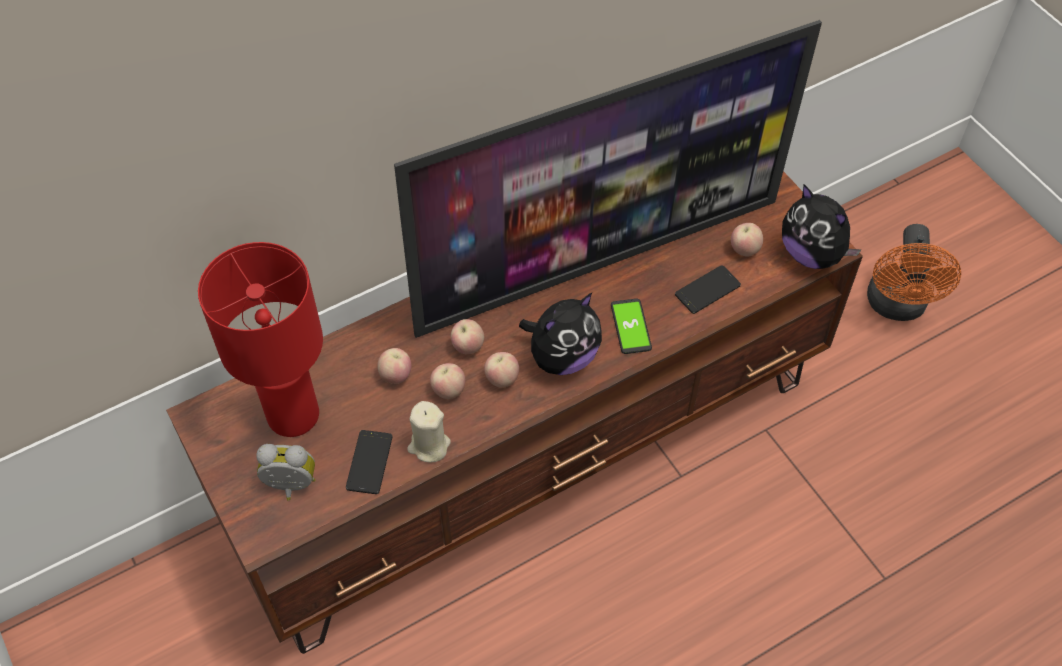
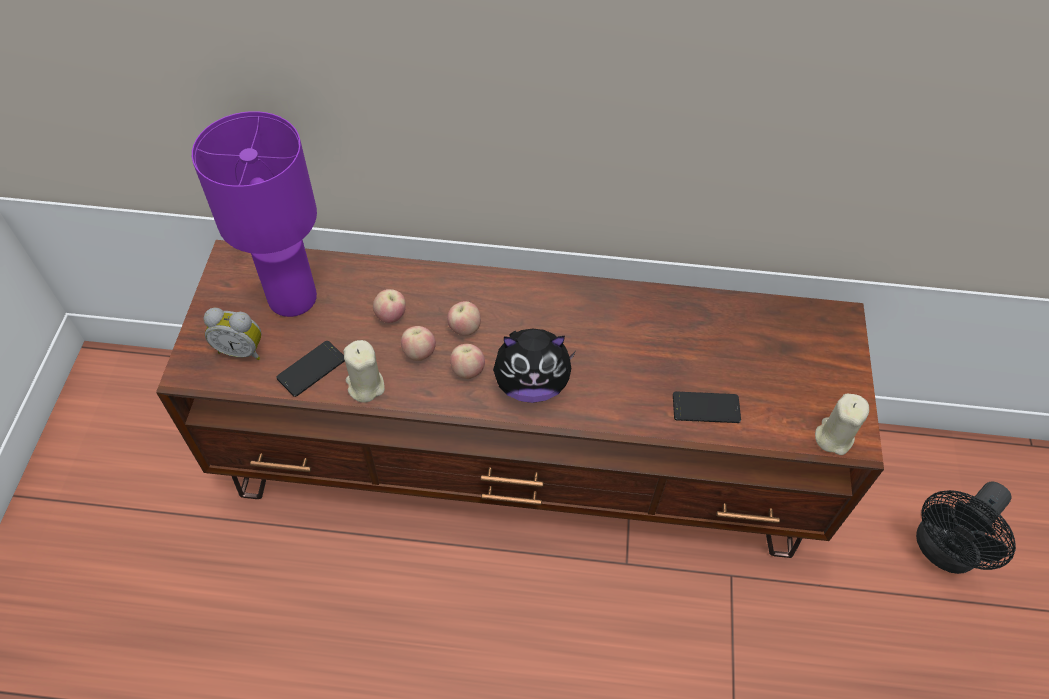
camera: 35 degrees right, 0 degrees up
(290, 487) = (242, 349): alarm clock -> alarm clock turned 150 degrees clockwise
(293, 417) = (291, 299): red table lamp -> purple table lamp
(599, 261) = (631, 327): television -> none
(631, 327) = (610, 396): phone -> none
(744, 250) = (771, 394): apple -> none
(812, 254) = (833, 437): plush toy -> beige candle
(897, 306) = (942, 551): orange fan -> black fan

